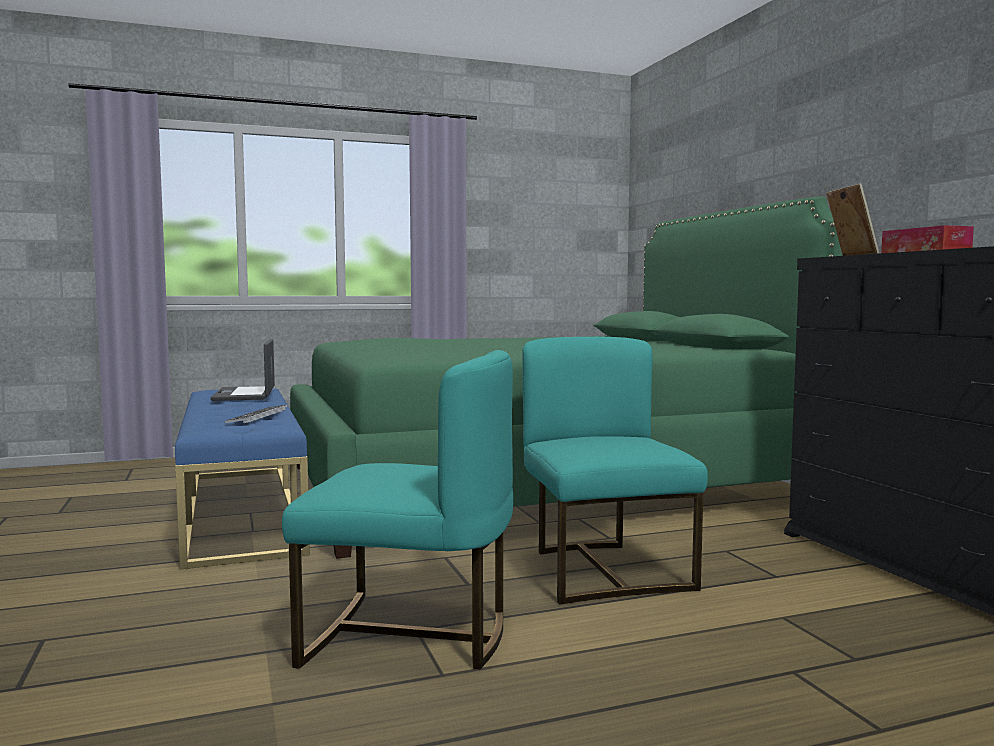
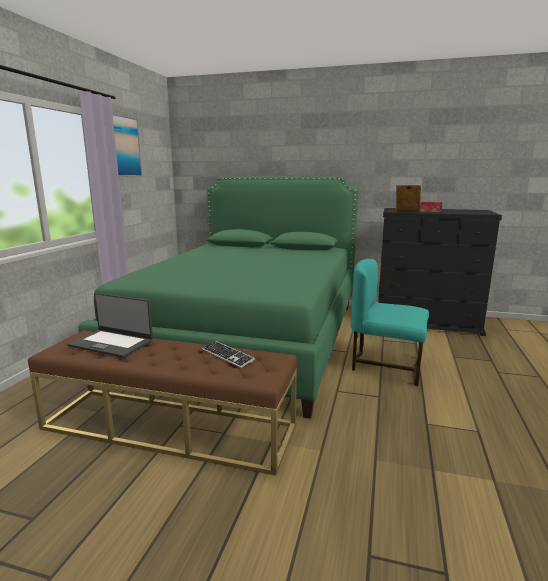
camera: 55 degrees left, 10 degrees up
(242, 510) = (169, 427): blue bench -> brown bench
(410, 635) = (433, 427): turquoise chair -> none
(502, 184) = (123, 146): none -> picture

